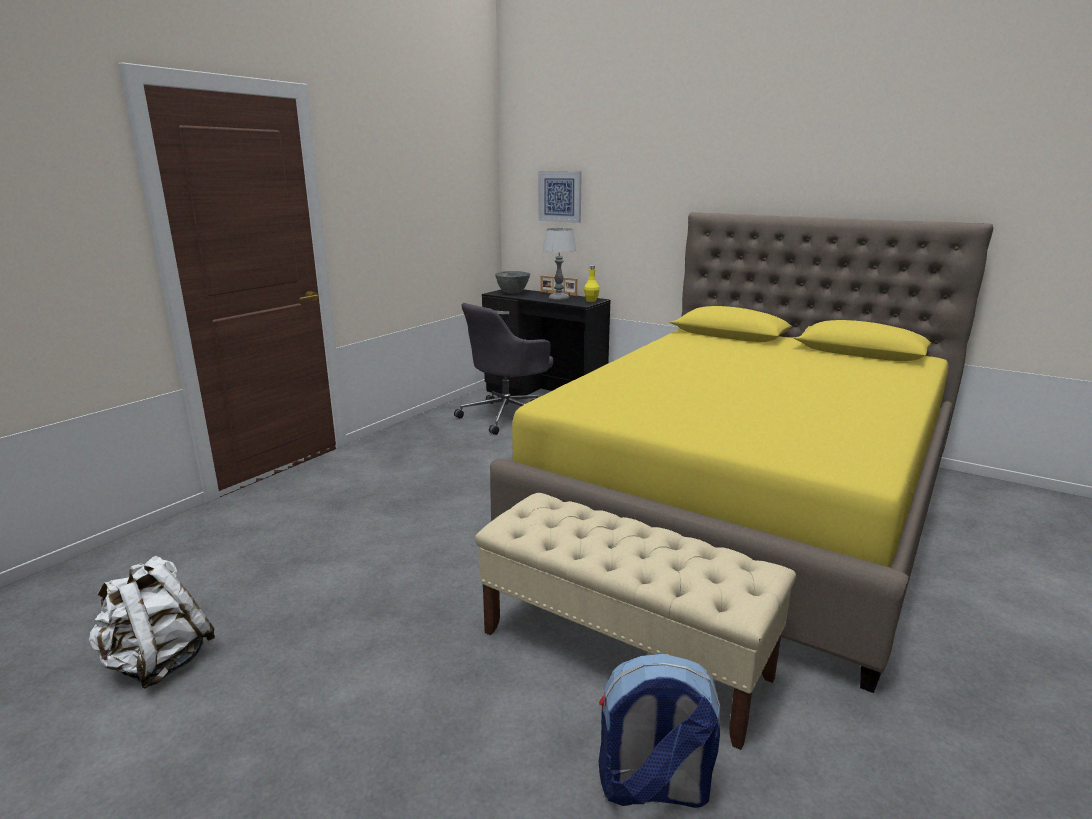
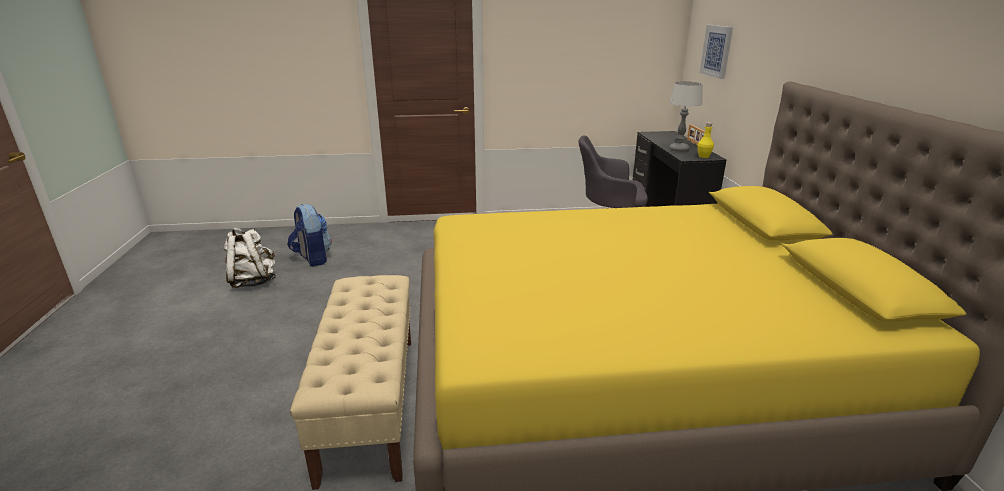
camera: 50 degrees right, 5 degrees up
(512, 293) = (661, 136): grey bowl -> none
(653, 788) = (256, 463): backpack -> backpack (312, 258)

